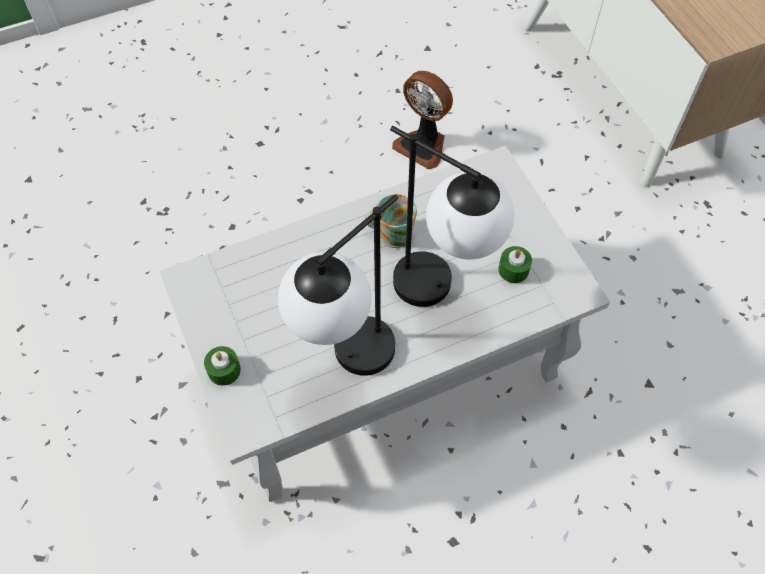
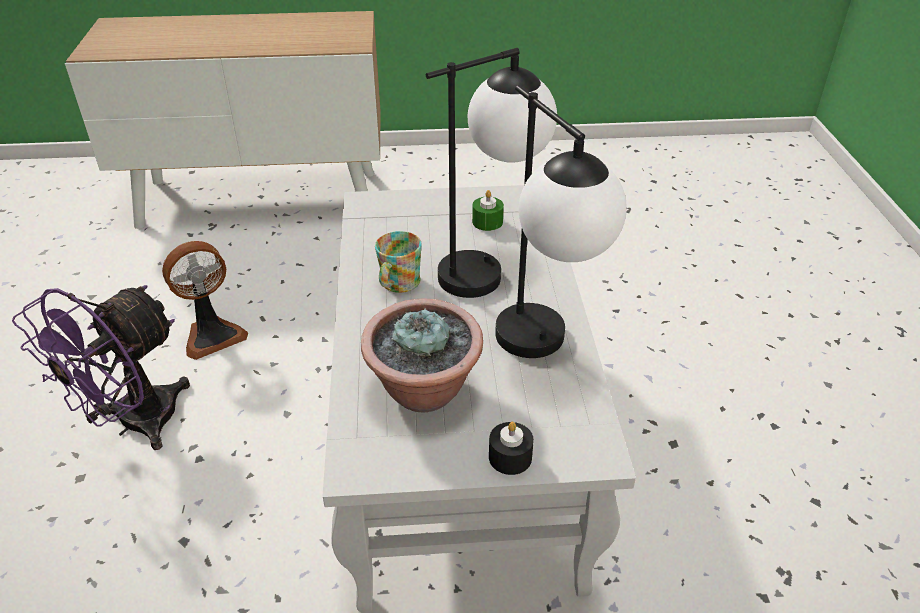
camera: 70 degrees left, 20 degrees down
(224, 370) = (510, 457): green candle -> black candle
(272, 295) = (424, 391): none -> potted plant
(315, 147) = (135, 424): none -> purple fan

